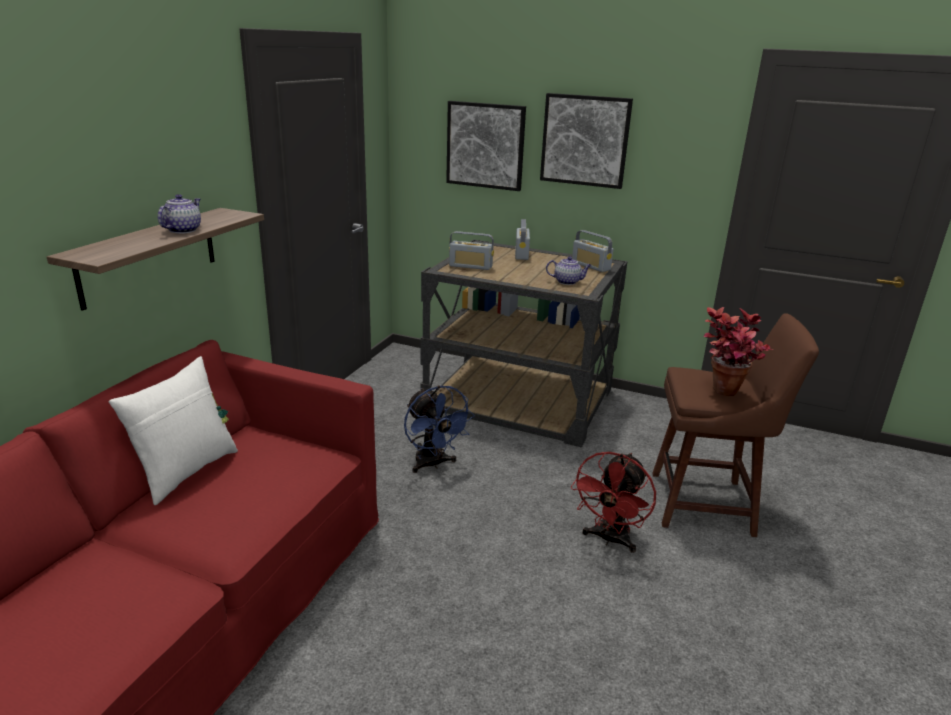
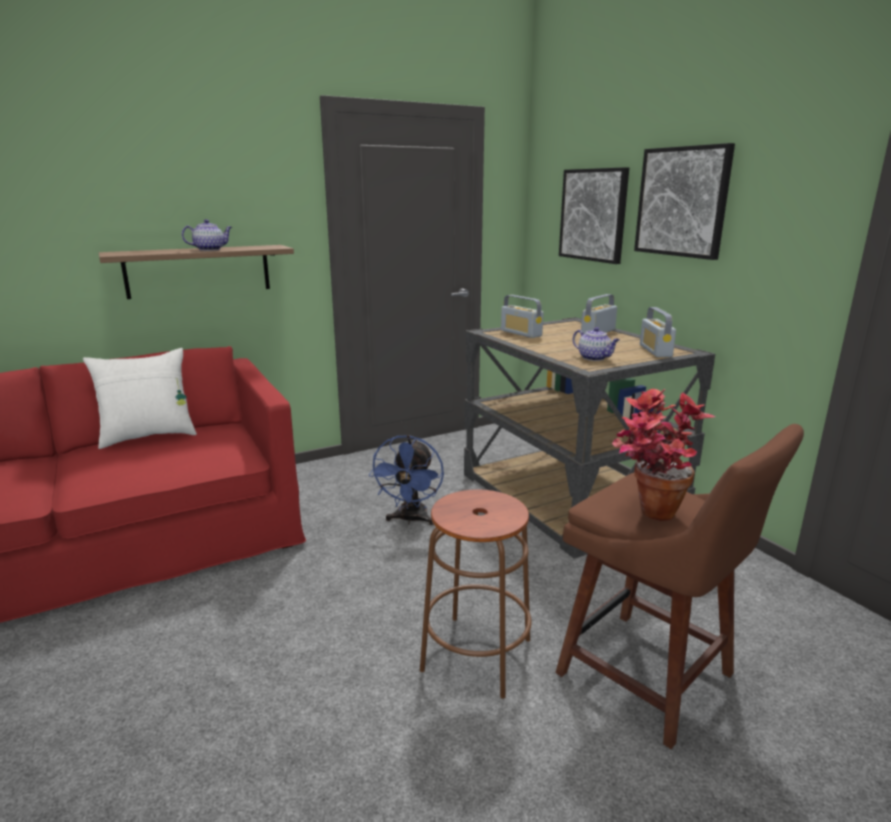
camera: 40 degrees right, 5 degrees down
(609, 539) = (476, 654): red fan -> brown stool

